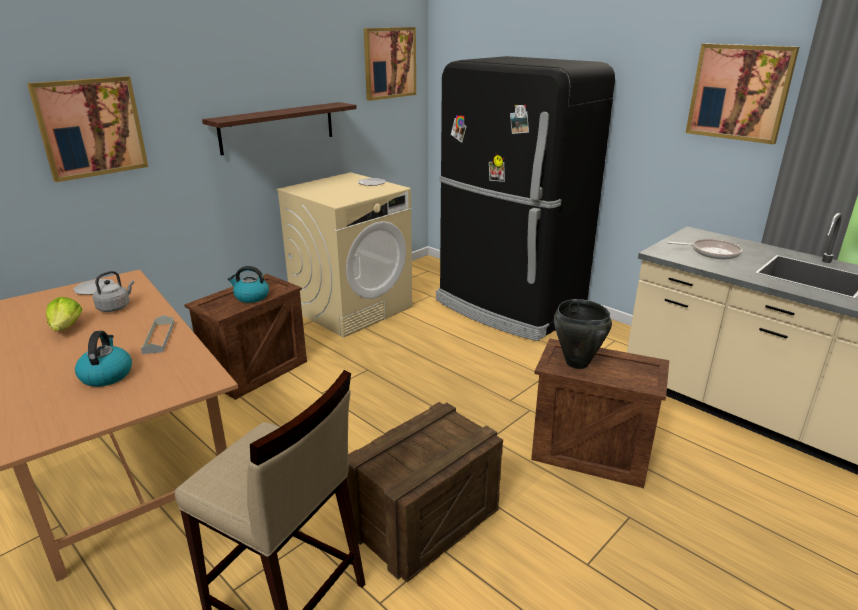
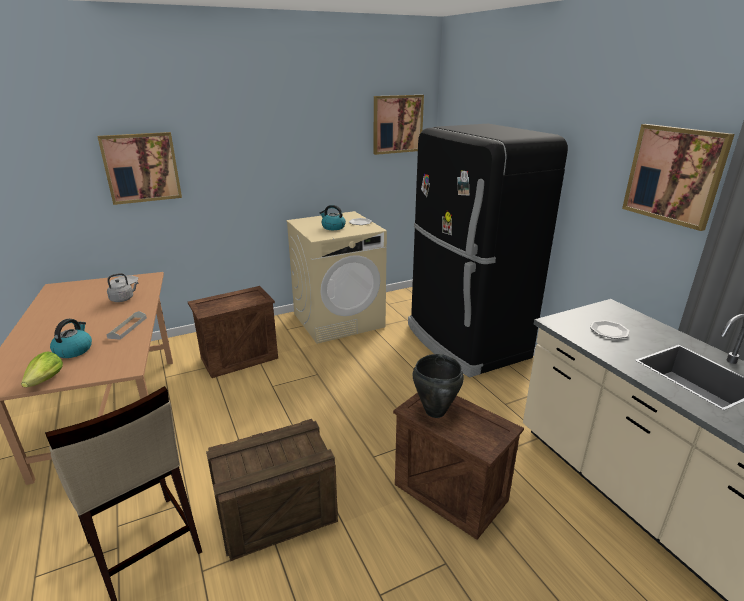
camera: 20 degrees right, 0 degrees up
(66, 328) = (83, 309): lettuce -> lettuce (46, 380)
(251, 297) = (234, 303): kettle -> kettle (333, 227)
(278, 127) = (291, 173): shelf -> none
(712, 252) = (609, 331): frying pan -> plate

